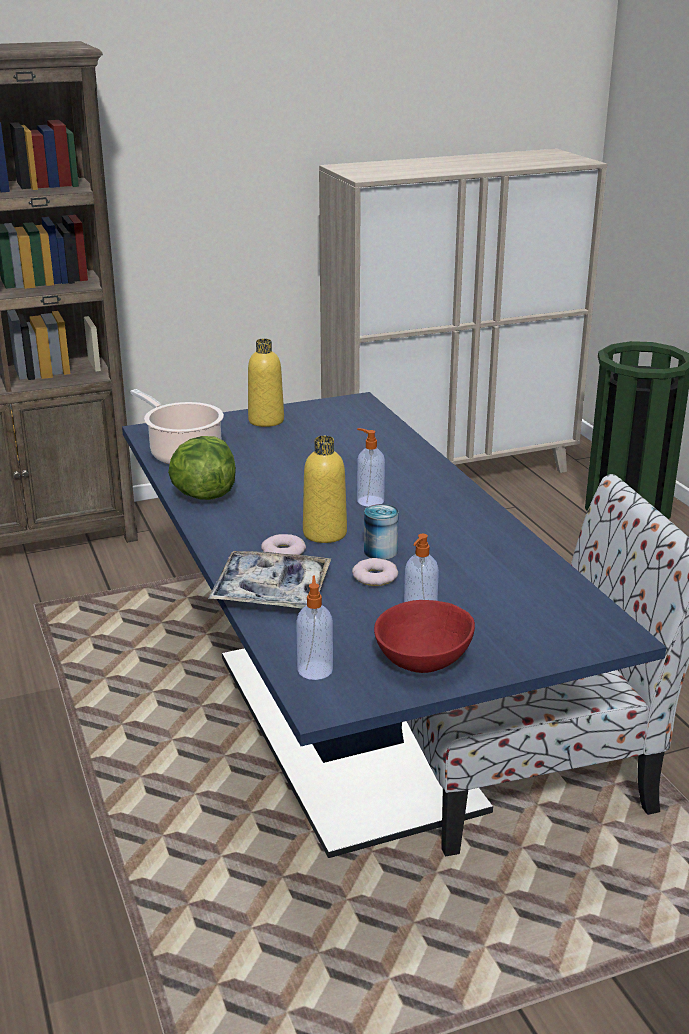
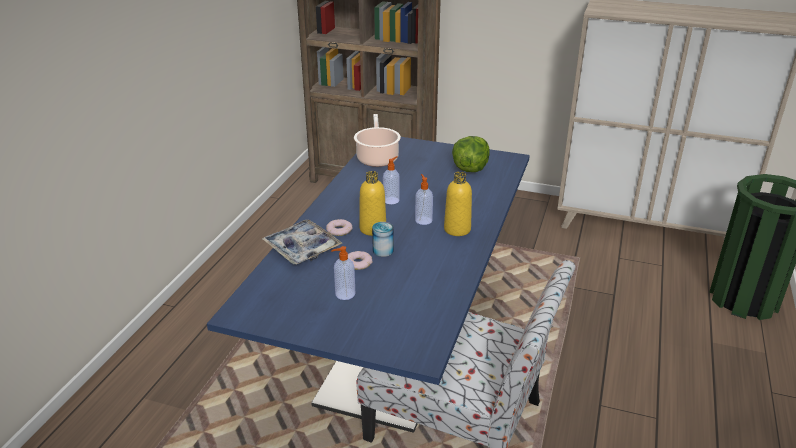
camera: 40 degrees right, 5 degrees up
(203, 495) = (351, 184): lettuce -> lettuce (470, 168)
(266, 420) = (445, 153): yellow bottle -> yellow bottle (457, 229)
(315, 669) = (258, 296): soap dispenser -> soap dispenser (391, 200)
(423, 659) = (310, 317): red bowl -> none

